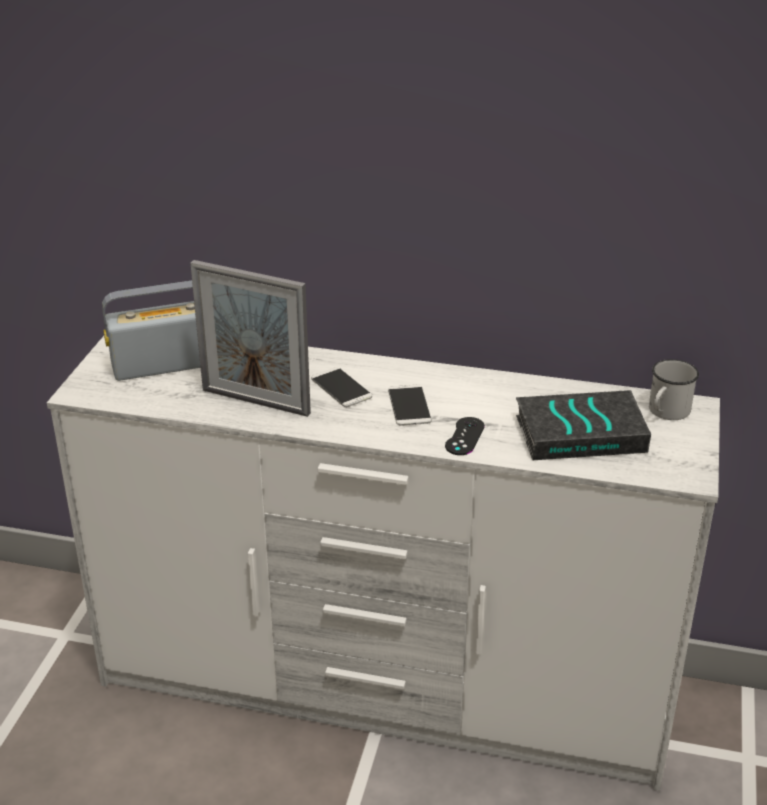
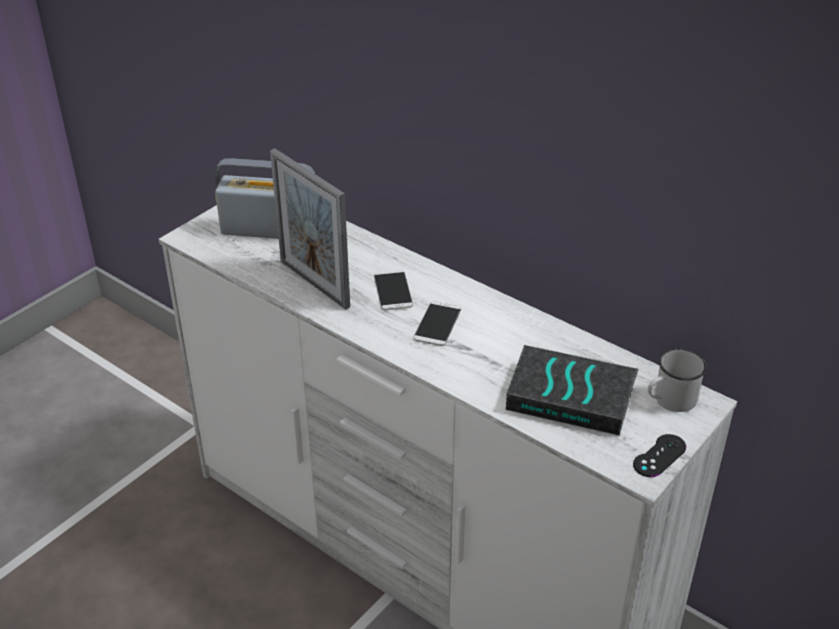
camera: 25 degrees right, 5 degrees up
(464, 436) = (463, 368): black game controller -> black game controller (659, 456)

